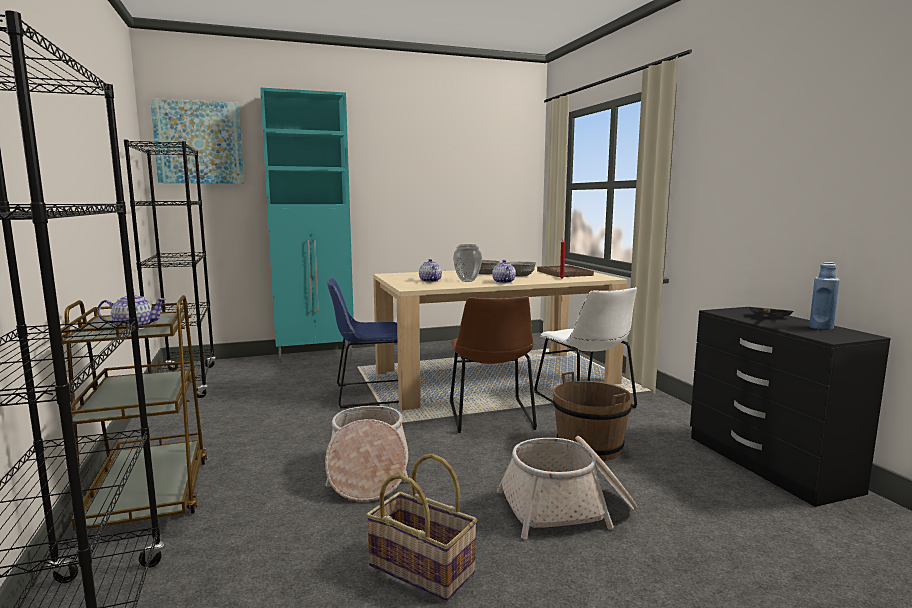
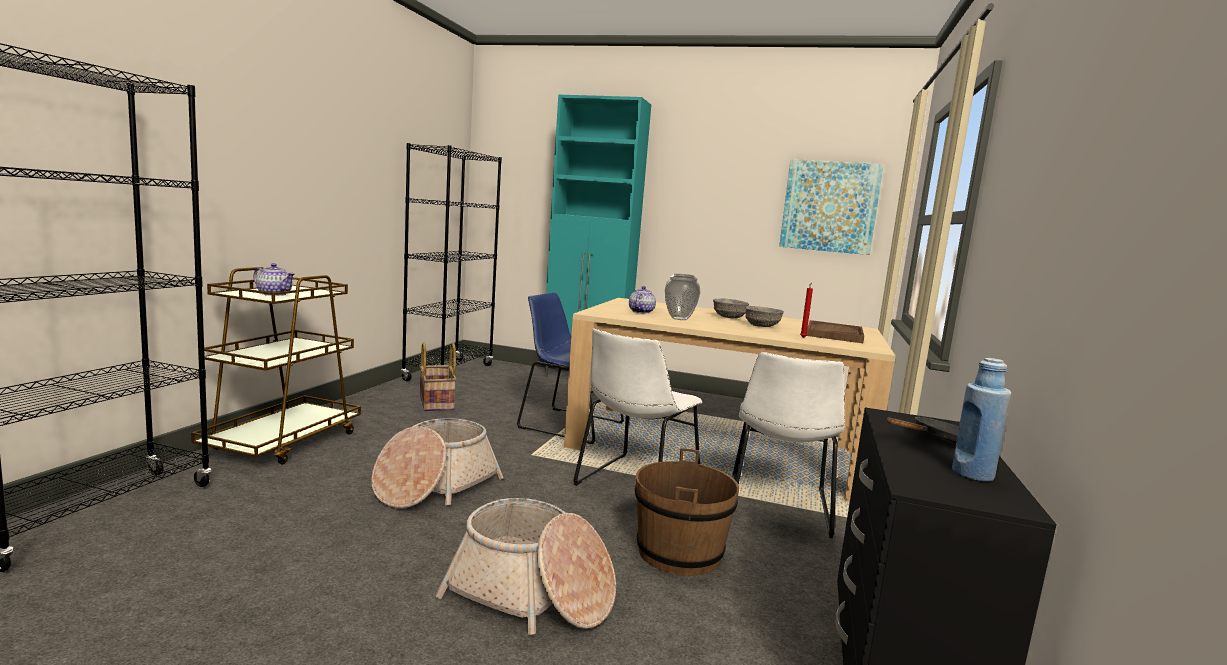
camera: 35 degrees right, 0 degrees up
(199, 142) = (514, 150): picture -> picture (829, 206)
(423, 568) = (325, 575): basket -> basket (437, 402)
(491, 417) = (635, 483): brown chair -> white chair
(503, 282) = (713, 327): teapot -> none

